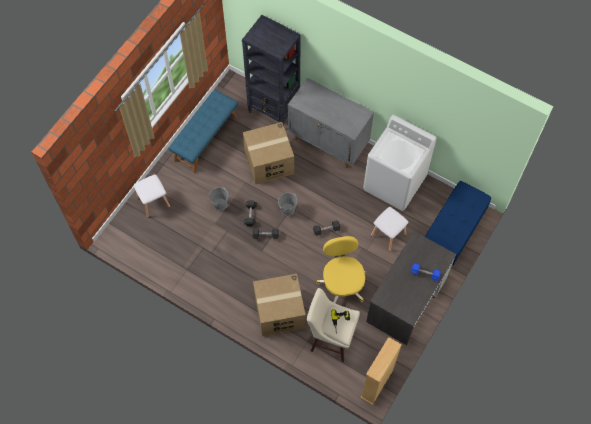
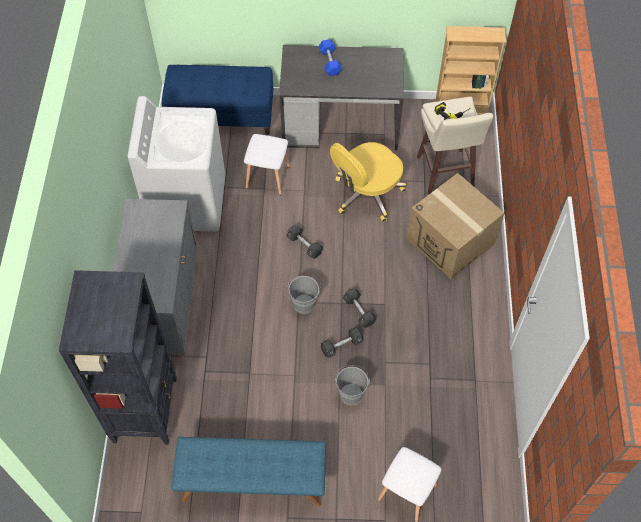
camera: 120 degrees left, 5 degrees down
(269, 162) = (242, 368): cardboard box -> none

